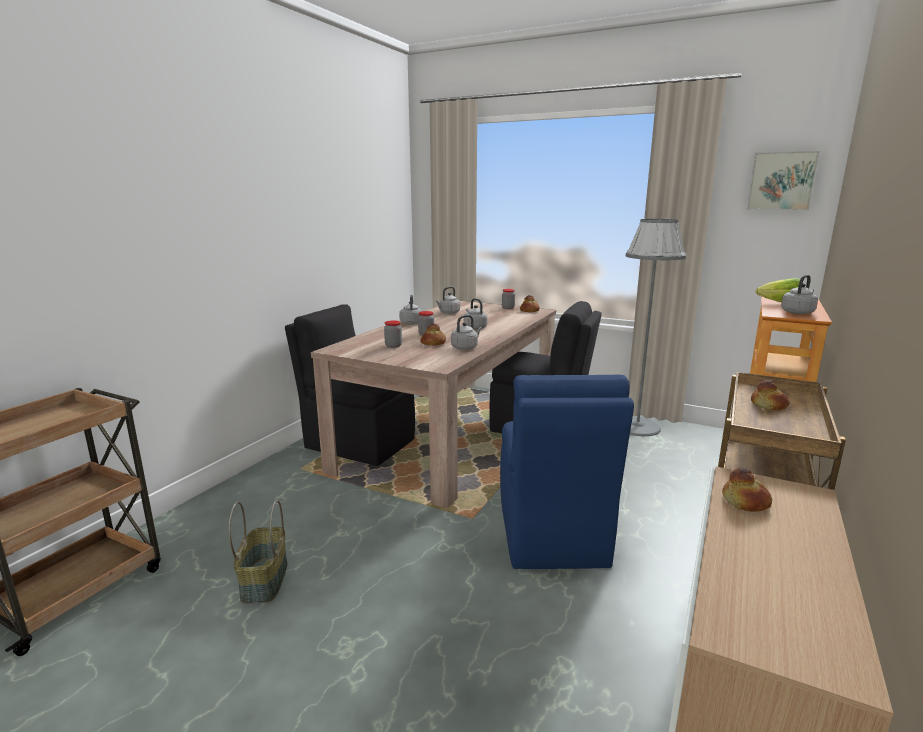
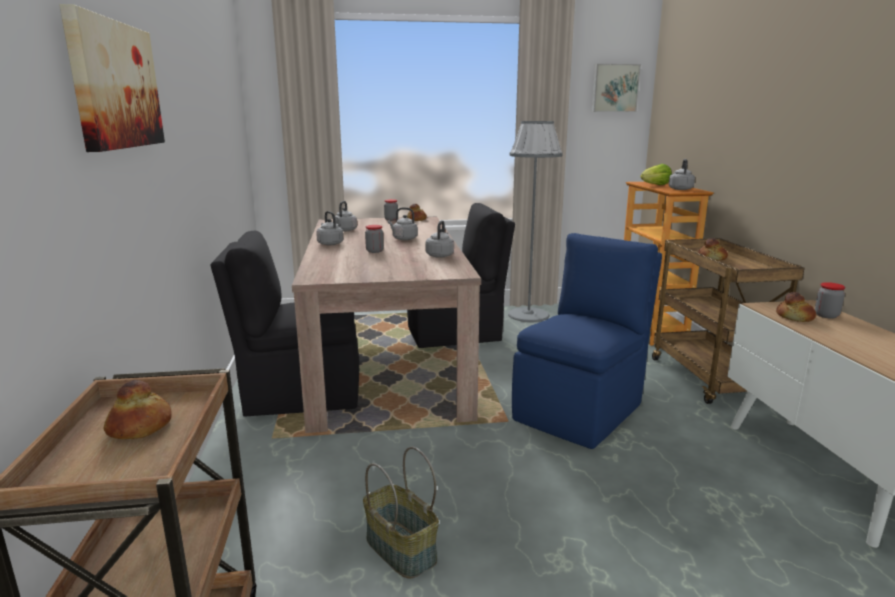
camera: 35 degrees left, 0 degrees up
(163, 198) = (115, 85): none -> picture
(393, 346) = (368, 265): jar -> jar (826, 315)
(433, 343) = (401, 257): bread -> bread (141, 427)
(551, 534) = (580, 410): blue chair -> blue chair turned 105 degrees counterclockwise

